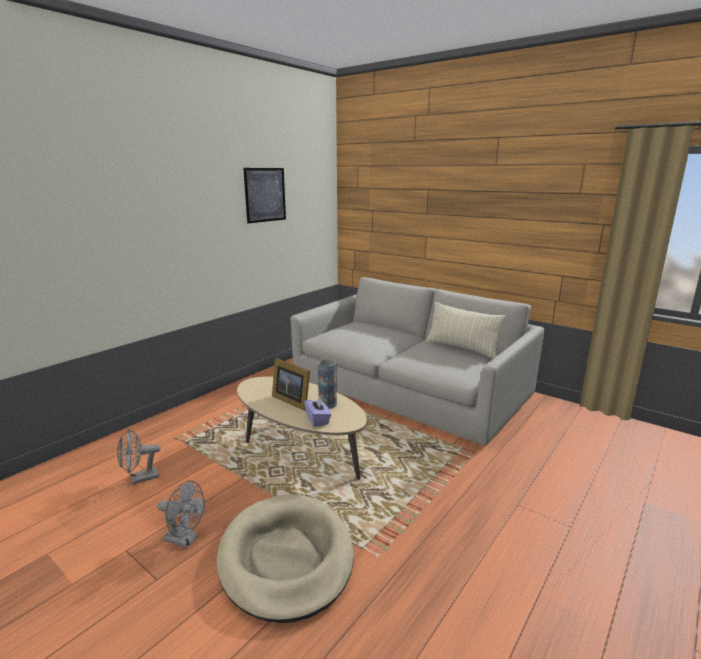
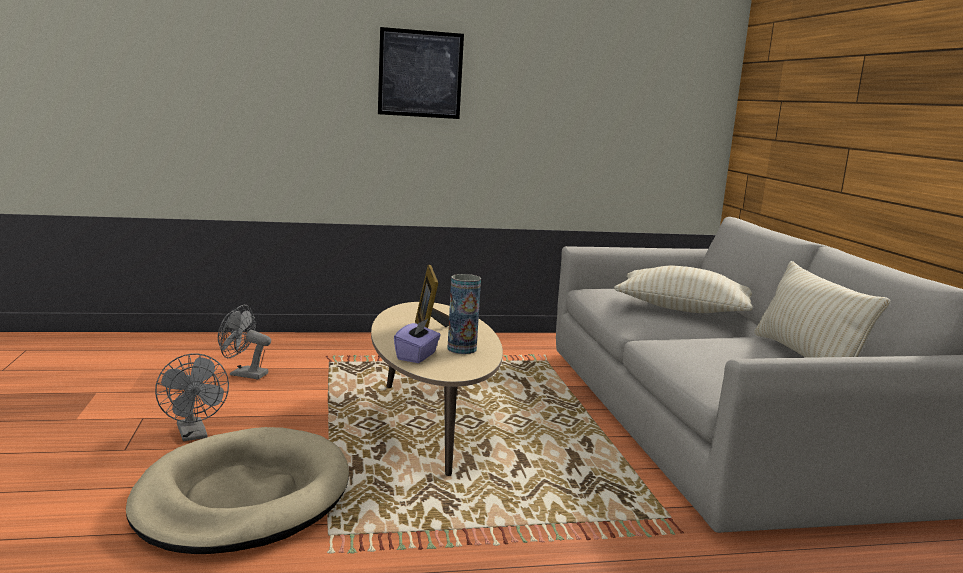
camera: 40 degrees right, 5 degrees down
(265, 195) = (580, 57): picture -> picture (420, 74)
(378, 336) = (683, 309): none -> beige pillow

